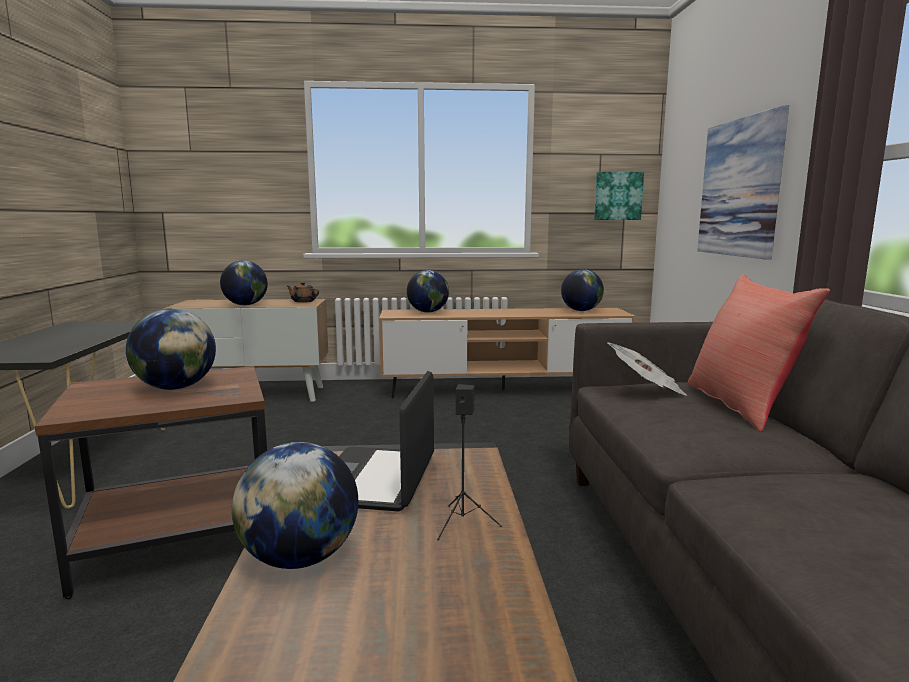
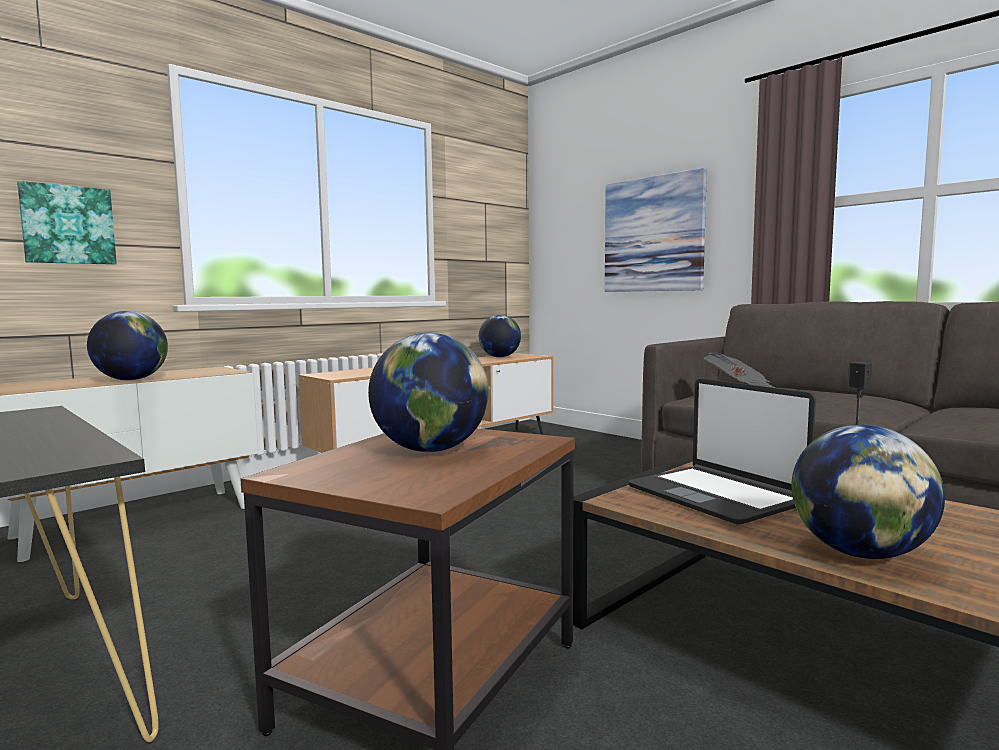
camera: 40 degrees left, 5 degrees down
(303, 301) = (205, 370): brown teapot -> none
(428, 312) = (363, 371): globe -> none
(618, 196) = (501, 245): picture -> picture (68, 225)
(741, 406) = (811, 389): red pillow -> none

